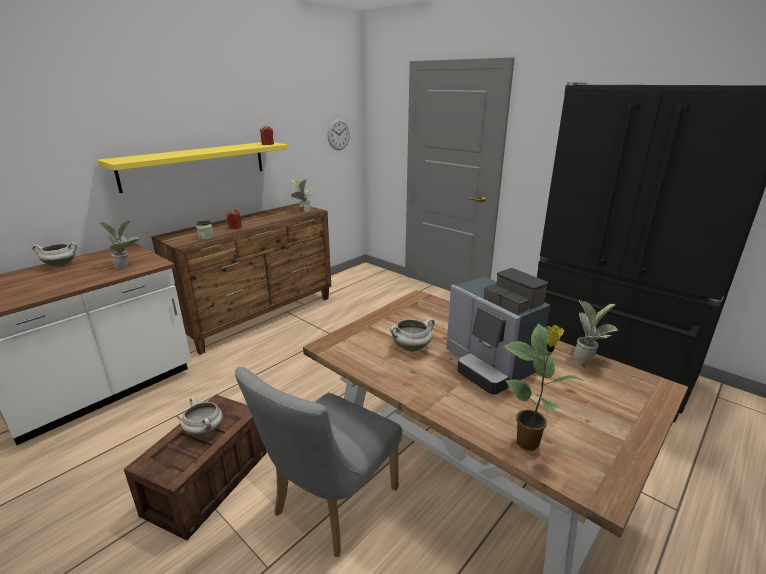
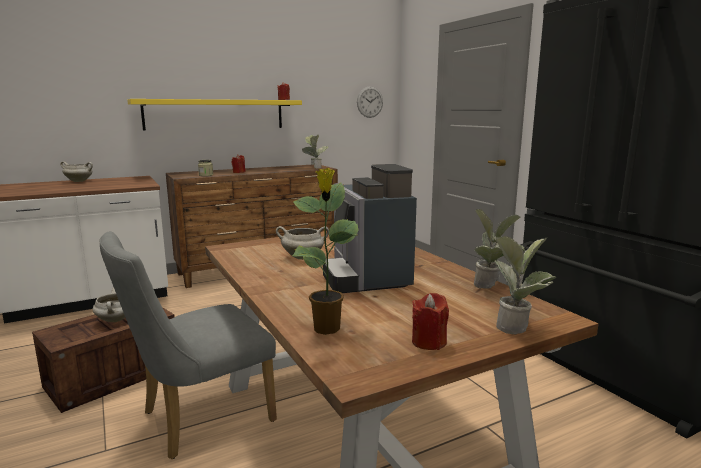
camera: 20 degrees right, 10 degrees down
(126, 265) = (123, 184): potted plant -> potted plant (518, 327)
(611, 439) = (429, 342): none -> red candle

